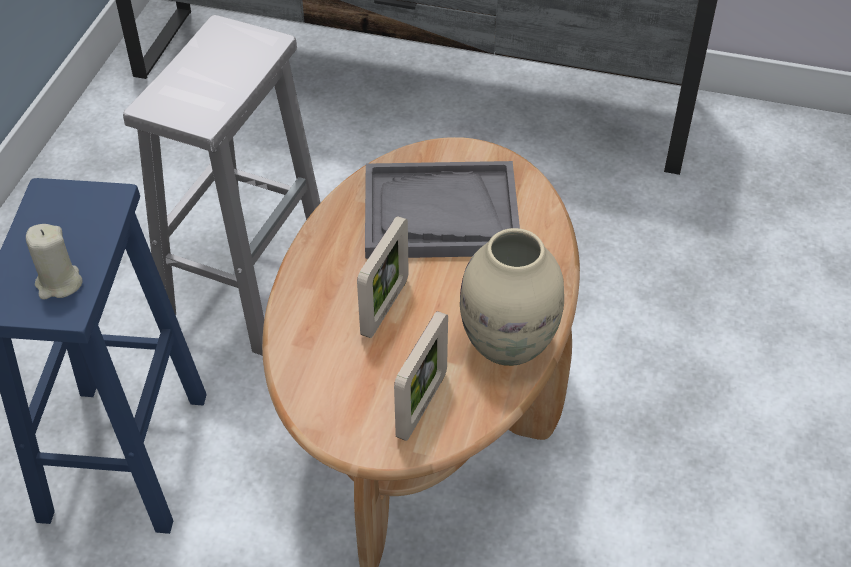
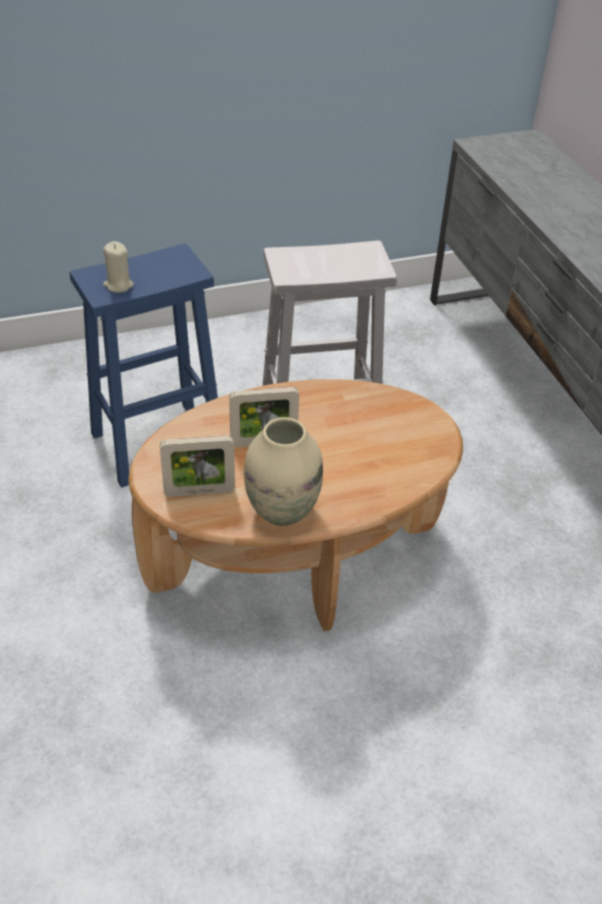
camera: 55 degrees right, 5 degrees down
(440, 214) = (366, 432): grey tray -> none

